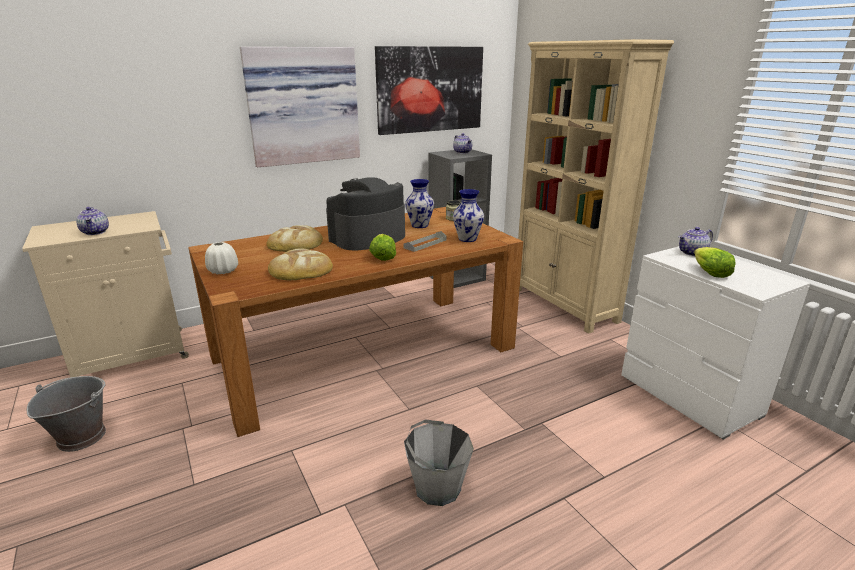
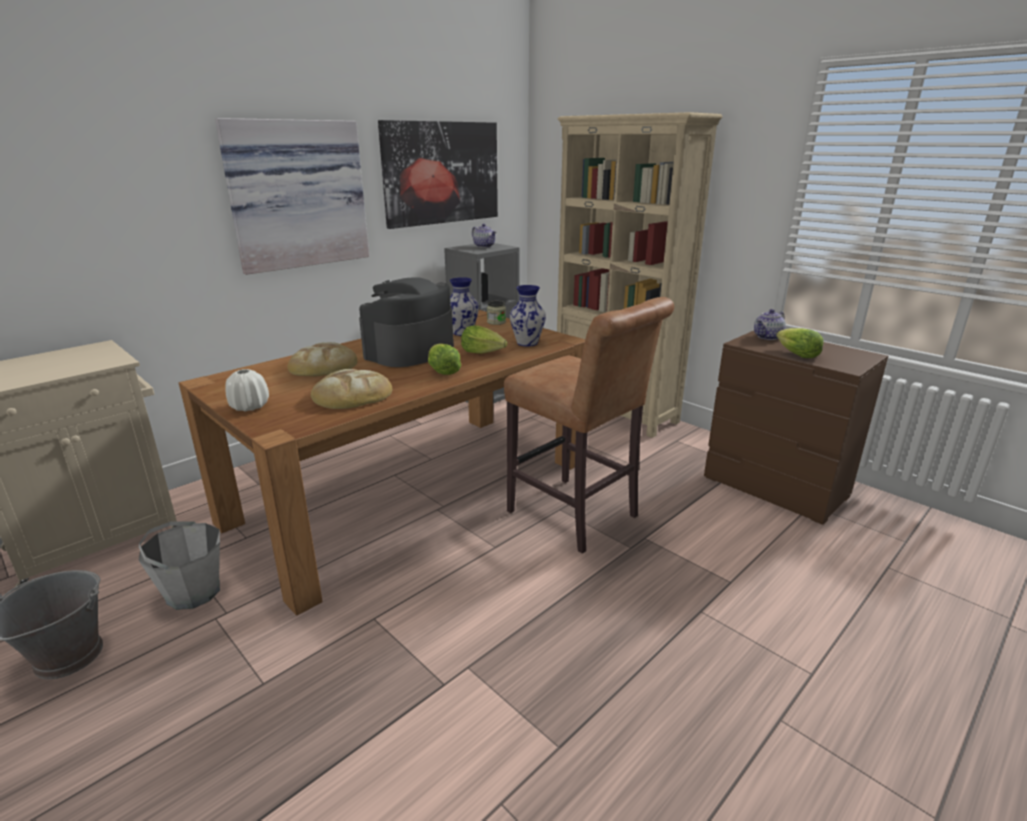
camera: 15 degrees left, 0 degrees up
(96, 232) = (42, 373): teapot -> none
(425, 244) = (483, 352): grey tray -> lettuce
(437, 487) = (565, 627): grey bucket -> grey bucket (193, 592)
(489, 394) = (577, 517): none -> brown stool
(690, 396) = (776, 488): white dresser -> brown dresser

